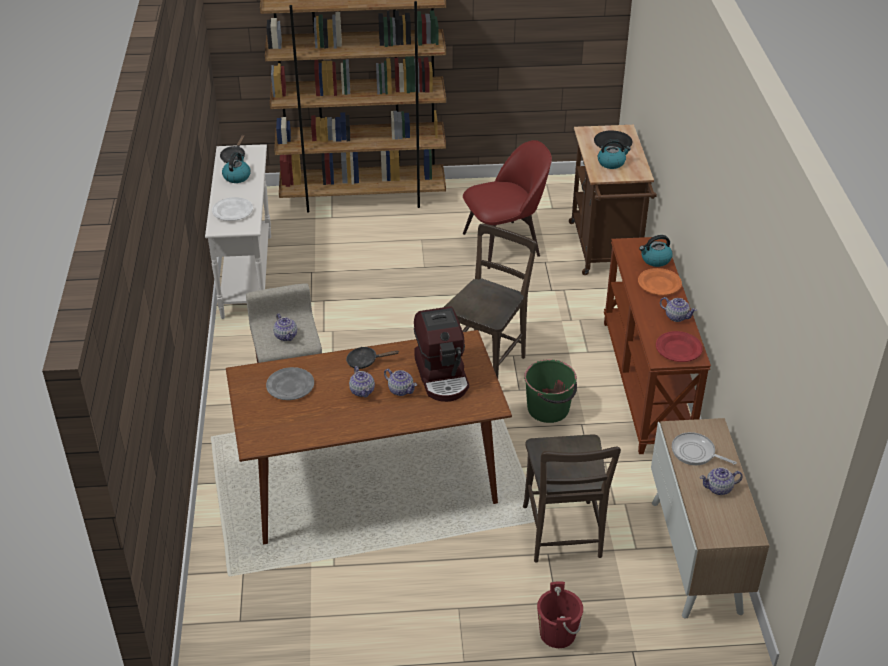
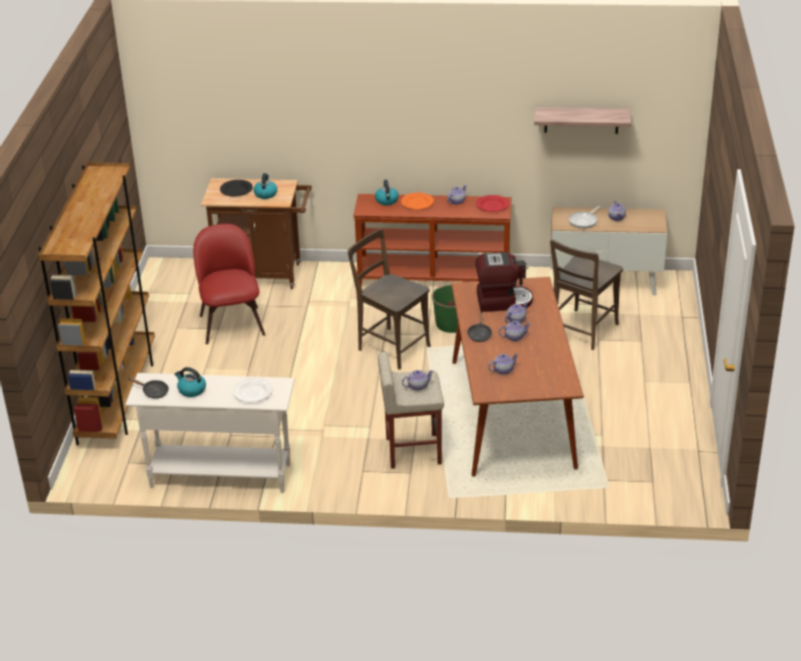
camera: 80 degrees left, 5 degrees down
(290, 386) = (502, 370): grey plate -> teapot
(557, 633) = (667, 343): red bucket -> none
(562, 535) = (582, 331): brown chair -> brown chair turned 120 degrees clockwise
(764, 334) = (581, 120): none -> shelf

